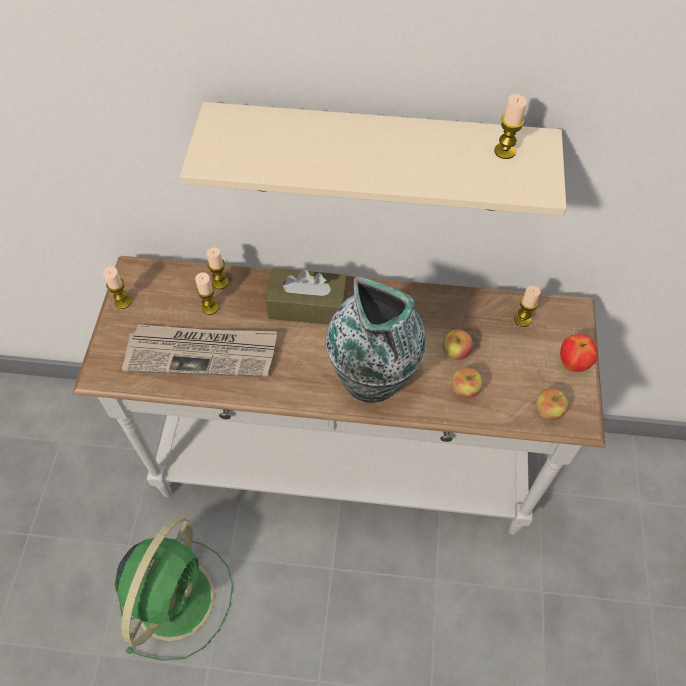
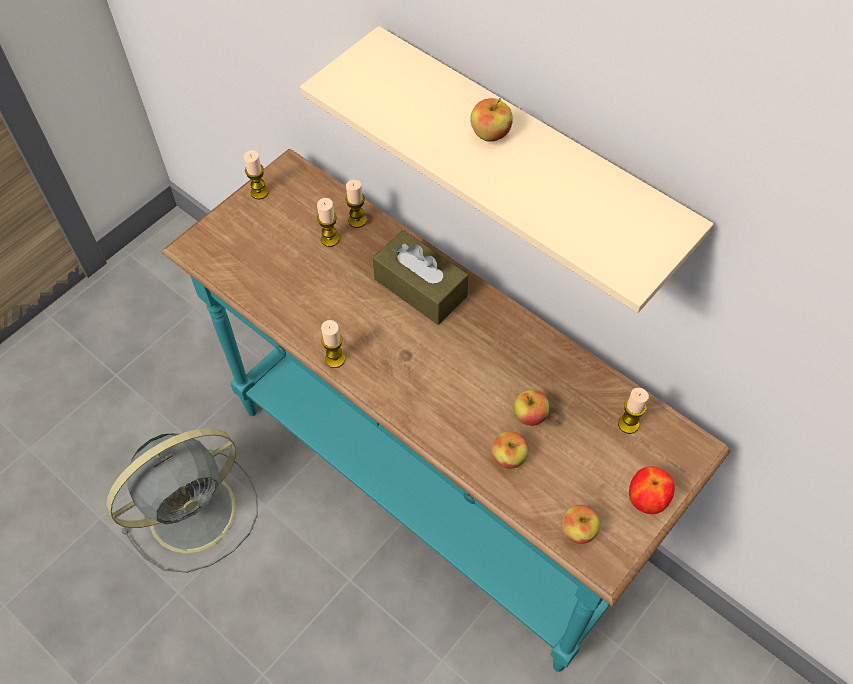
camera: 35 degrees right, 0 degrees up
(176, 595) = (196, 509): green fan -> grey fan
(202, 353) = (291, 277): newspaper -> none
(343, 469) = (428, 492): white console table -> turquoise console table
(361, 142) = (490, 134): none -> apple
(373, 379) = (426, 393): vase -> none
(505, 151) = (628, 215): candle -> candle (335, 359)

